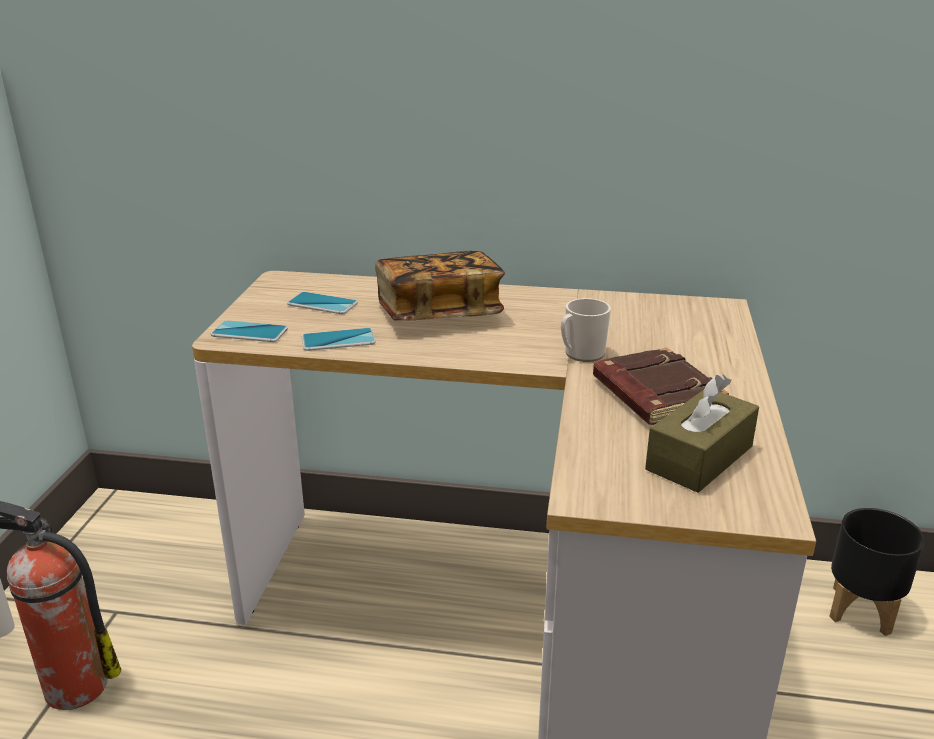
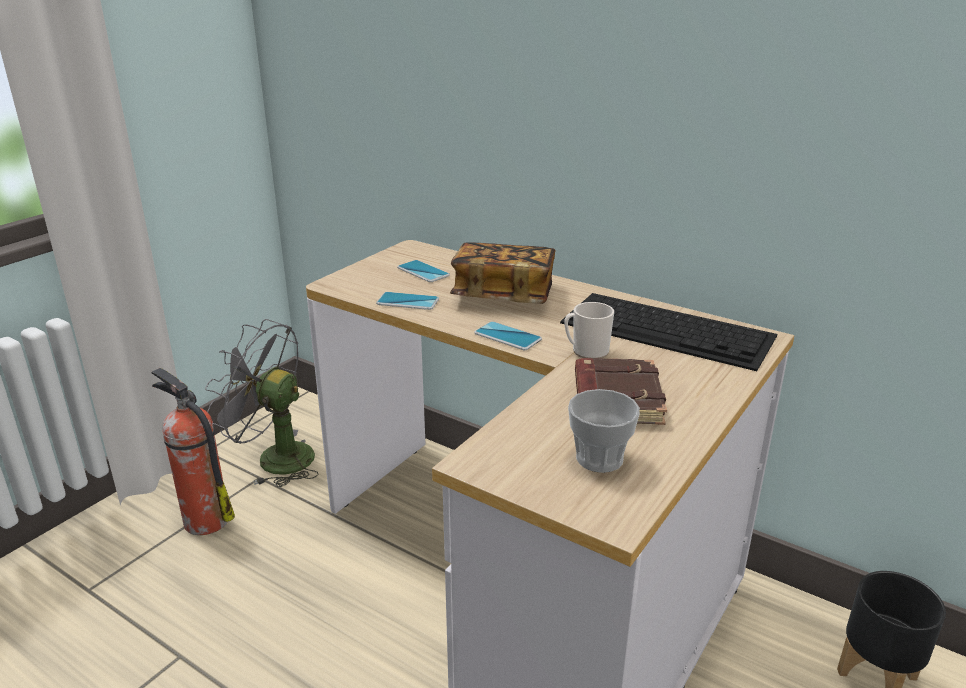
camera: 25 degrees right, 0 degrees up
(121, 582) = (274, 458): none -> grey fan
(249, 332) = (352, 283): phone -> phone (507, 337)
(635, 316) = (669, 329): none -> keyboard
(699, 458) = (599, 458): brown tissue box -> cup

